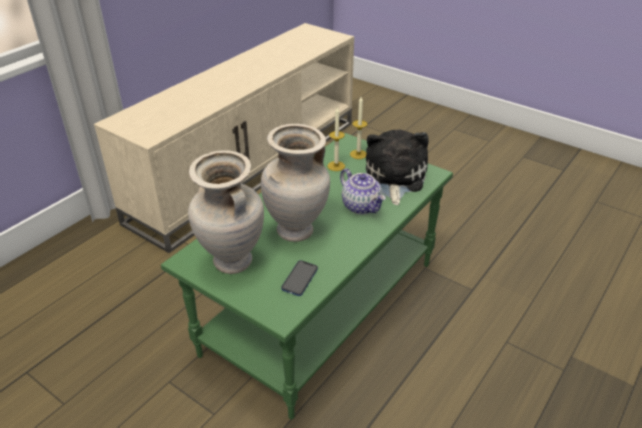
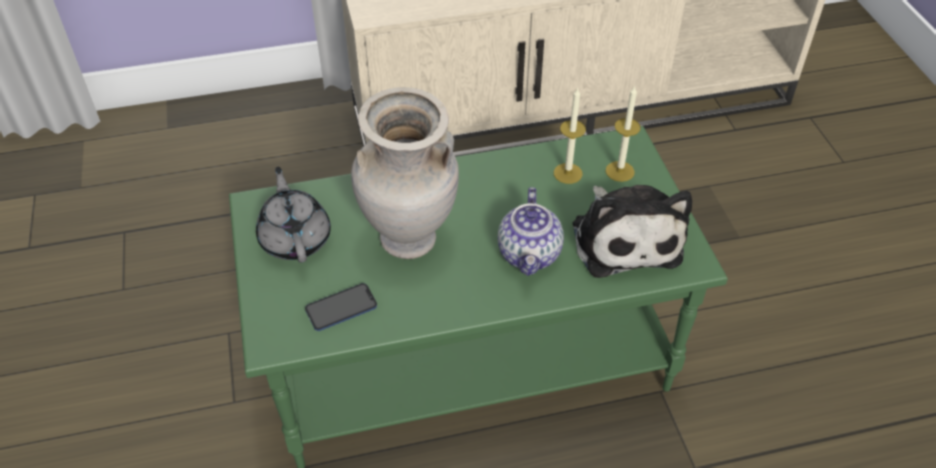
camera: 40 degrees right, 10 degrees up
(231, 263) = (295, 238): beige vase -> grey teapot
(394, 178) = (625, 238): plush toy -> plush toy turned 120 degrees clockwise

